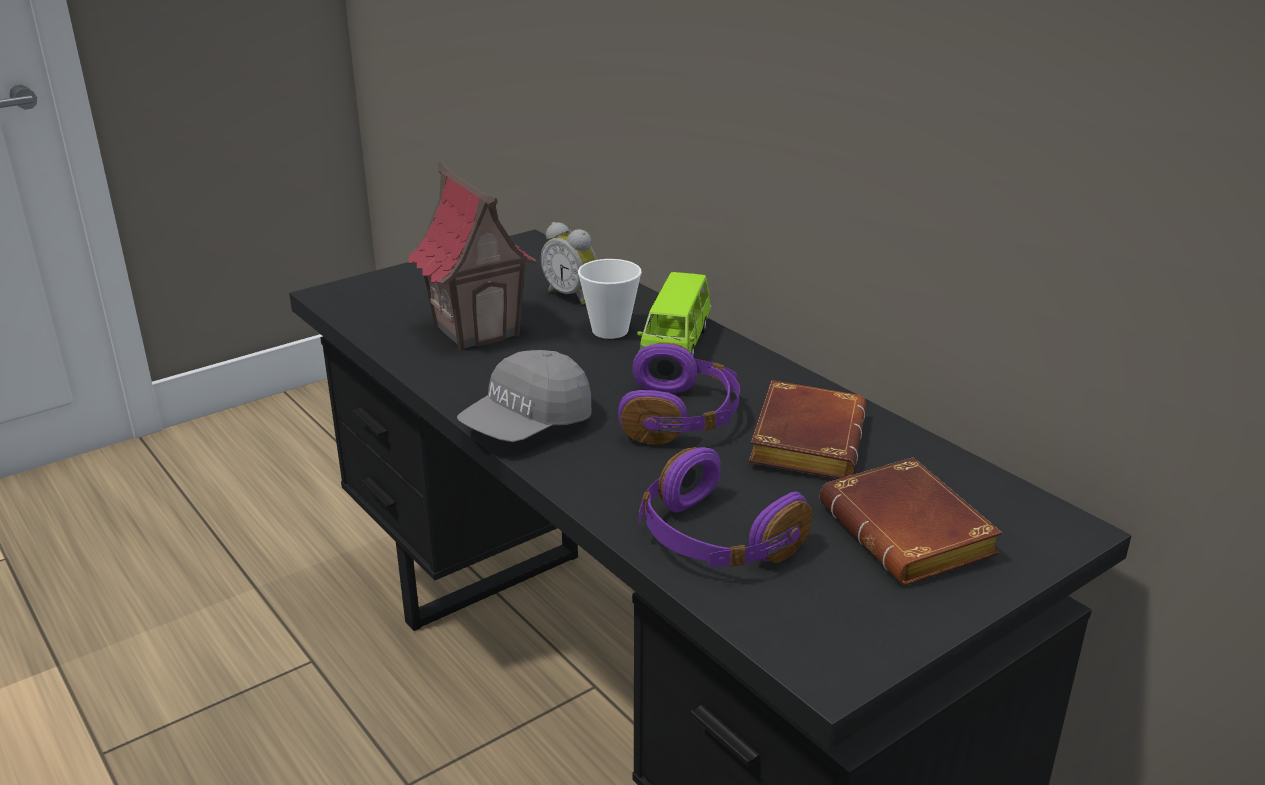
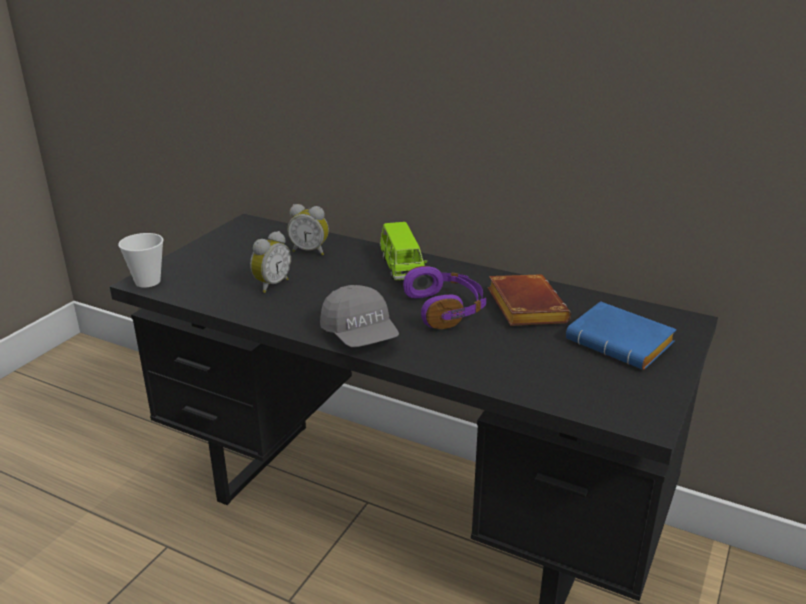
camera: 25 degrees left, 0 degrees up
(478, 330) = (270, 284): toy house -> alarm clock
(527, 425) = (360, 335): grey cap -> grey cap turned 45 degrees counterclockwise
(610, 330) = (355, 268): cup -> cup (147, 281)
(714, 540) = (528, 373): purple headphones -> none
(912, 535) = (623, 343): brown book -> blue book

